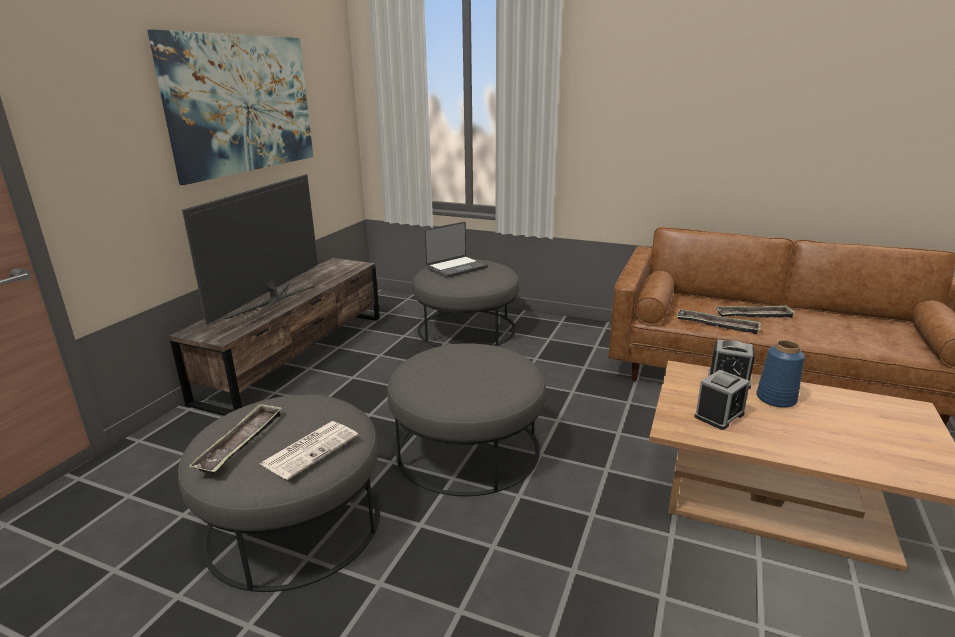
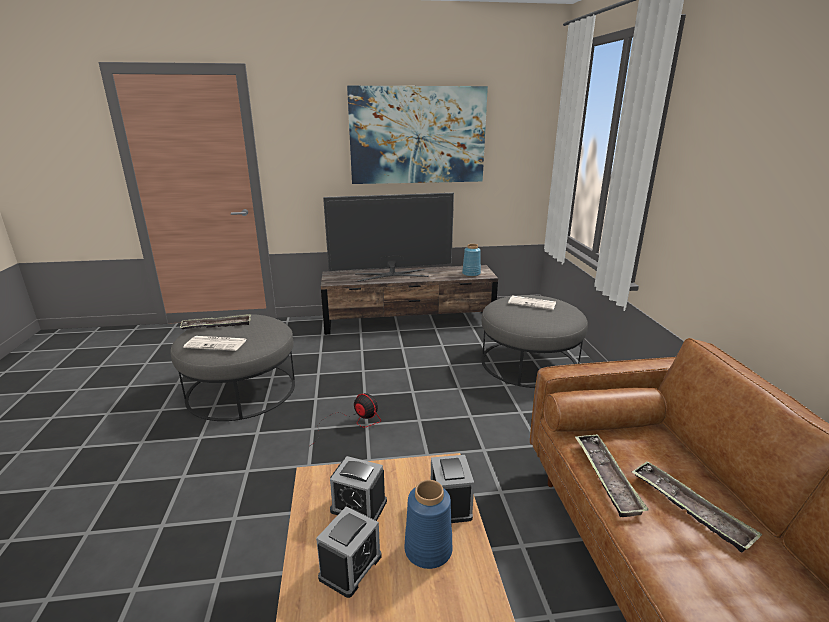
camera: 60 degrees right, 0 degrees up
(344, 269) = (471, 274): none -> blue vase
(456, 267) = (532, 303): laptop -> newspaper
(467, 448) = (352, 422): grey ottoman -> fan
(788, 432) = (350, 567): none -> alarm clock

